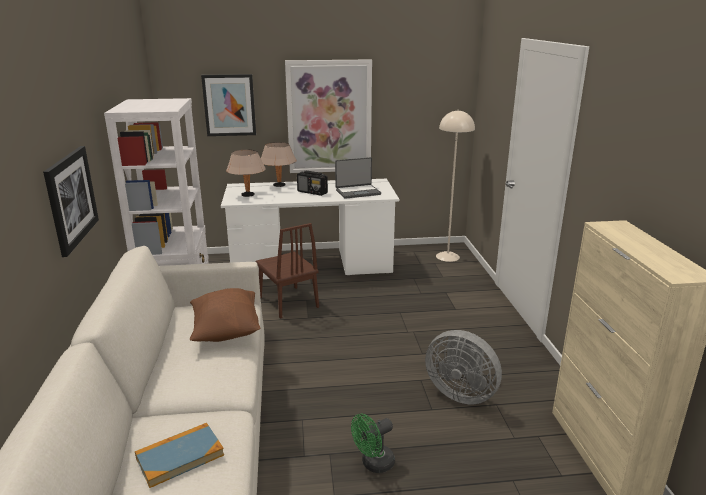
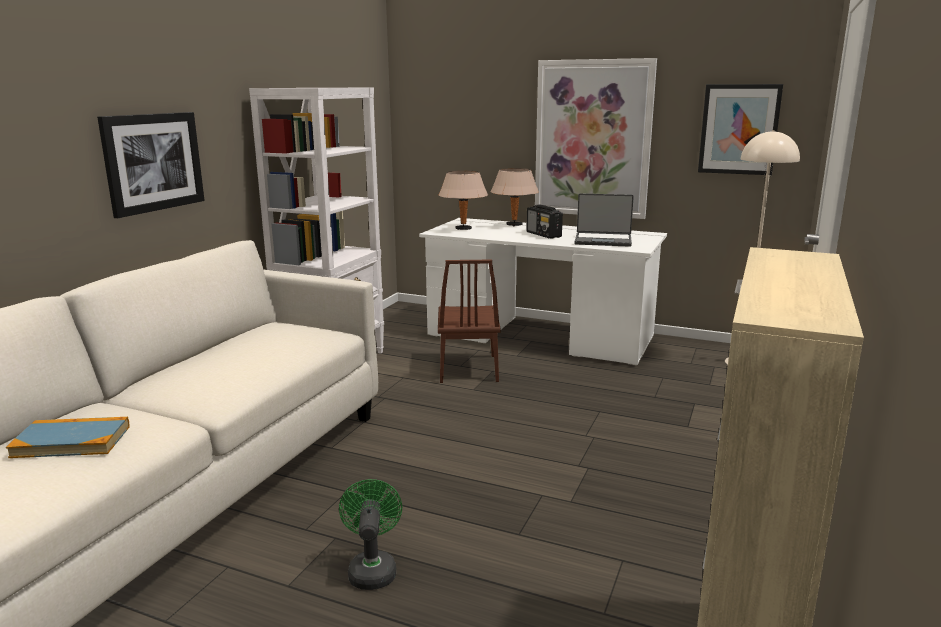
camera: 30 degrees right, 5 degrees down
(226, 331) = (282, 349): brown pillow -> none
(229, 105) = (470, 118): picture -> picture (739, 129)
(373, 464) = (372, 569): green fan -> green fan turned 90 degrees clockwise
(461, 393) = (583, 528): grey fan -> none

